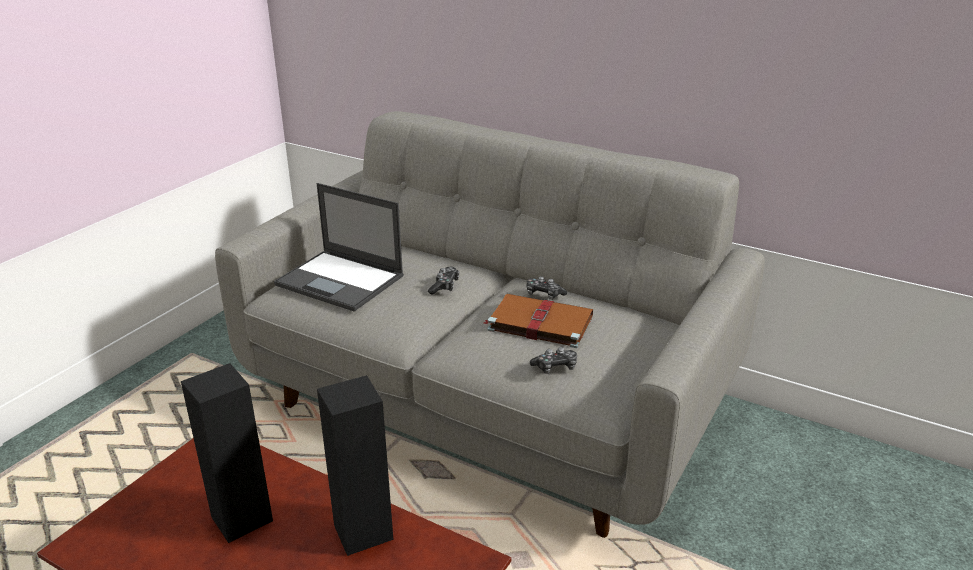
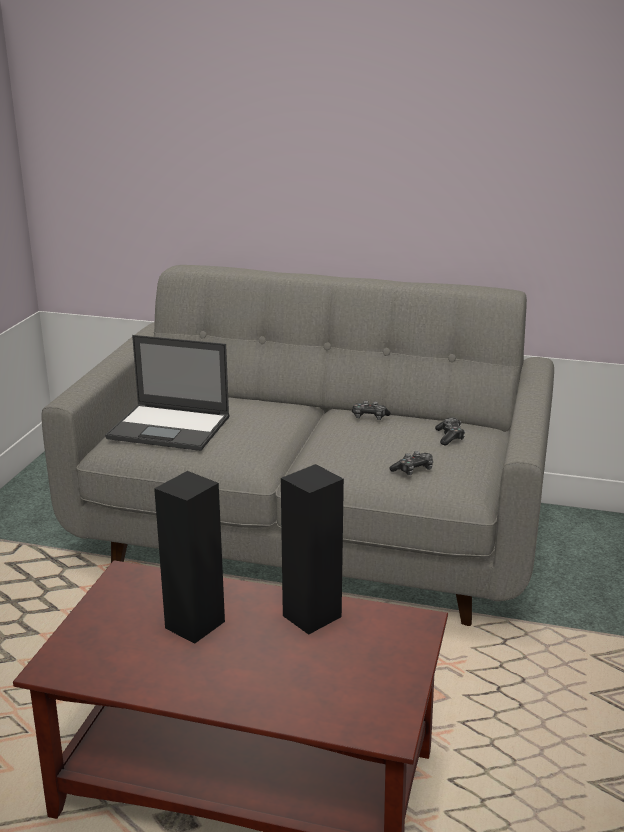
camera: 15 degrees left, 5 degrees down
(444, 286) = (274, 421): game controller -> game controller (450, 437)
(538, 323) = (378, 439): brown book -> none

